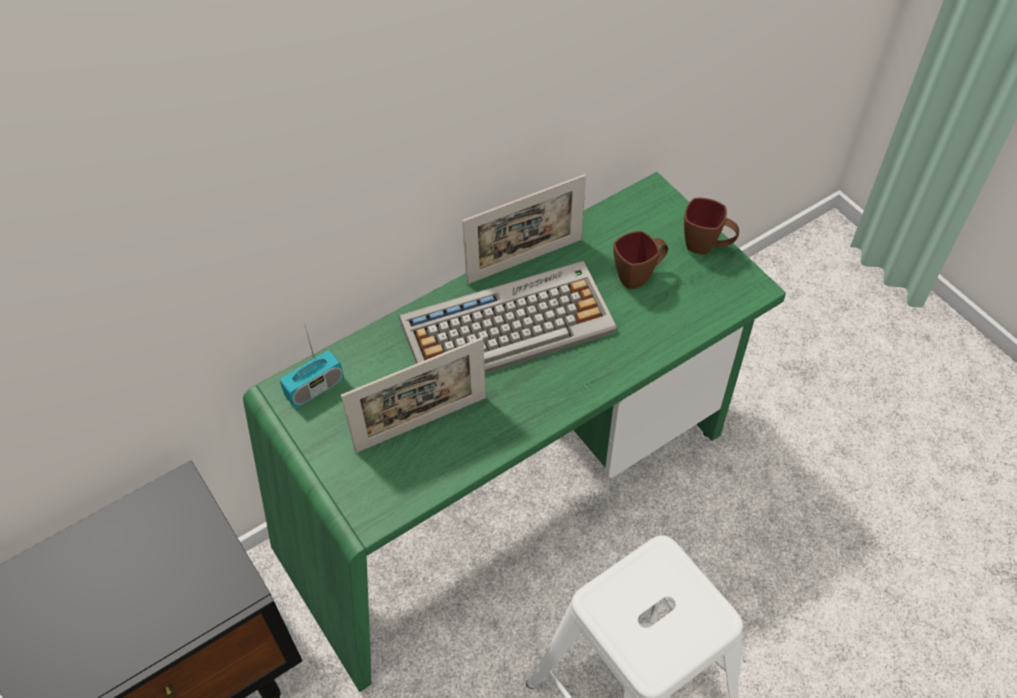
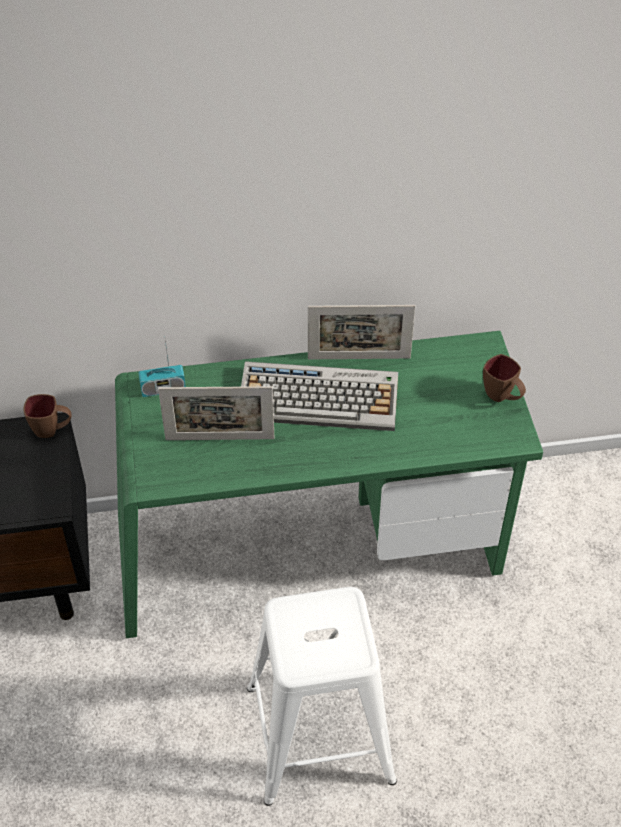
camera: 25 degrees right, 5 degrees down
(639, 276) = (437, 399): brown mug -> brown mug (52, 430)

